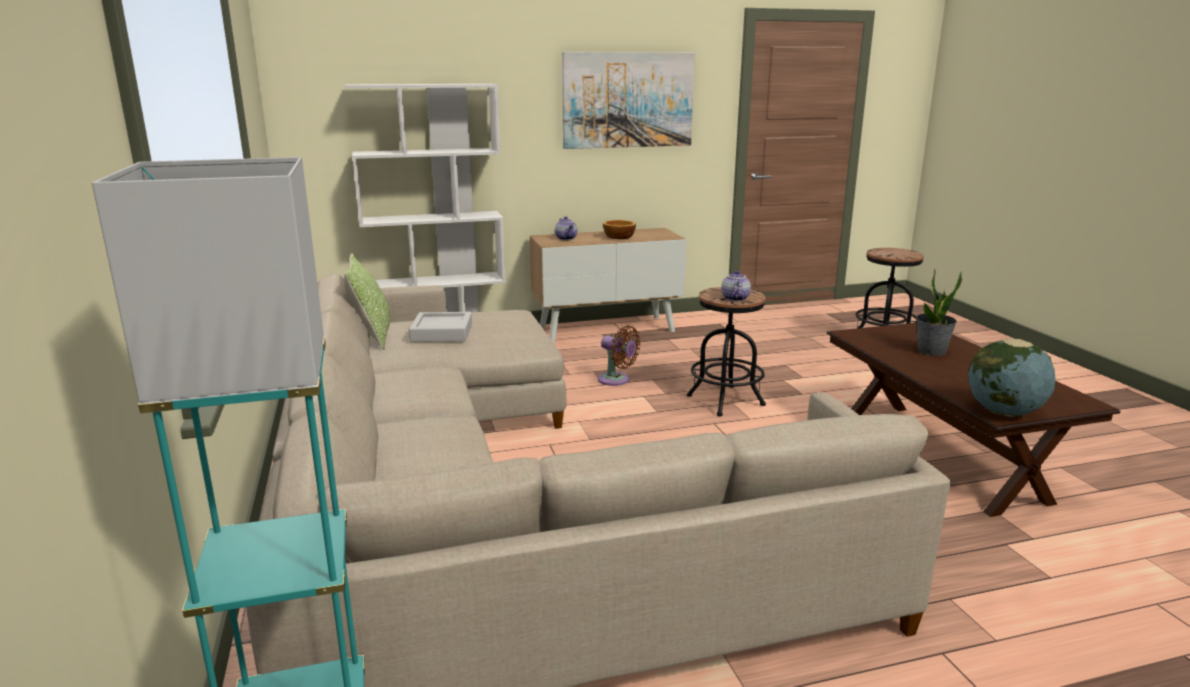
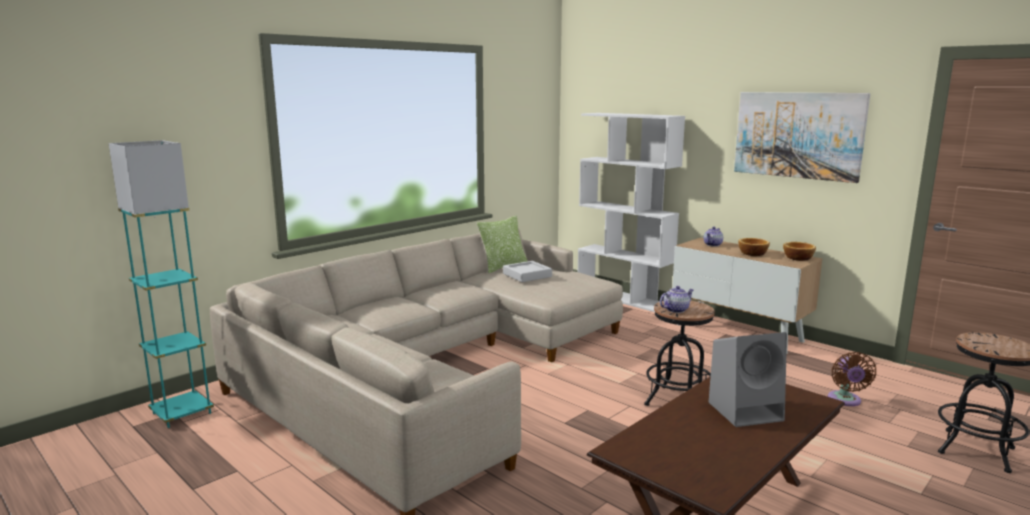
camera: 60 degrees right, 5 degrees down
(616, 380) = (649, 358): brown fan -> brown fan (845, 401)
(654, 231) = (797, 258): none -> bowl
(931, 351) = (746, 411): potted plant -> grey speaker
(1003, 412) = (625, 452): globe -> none

